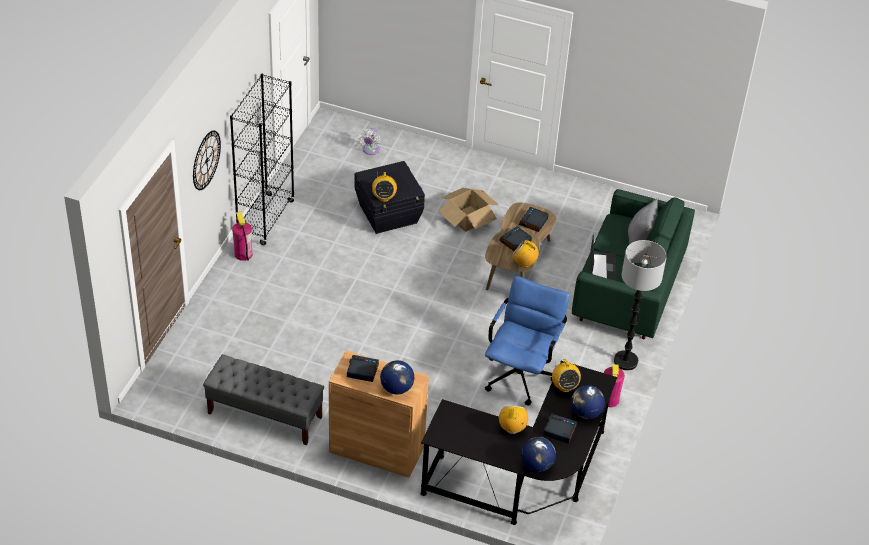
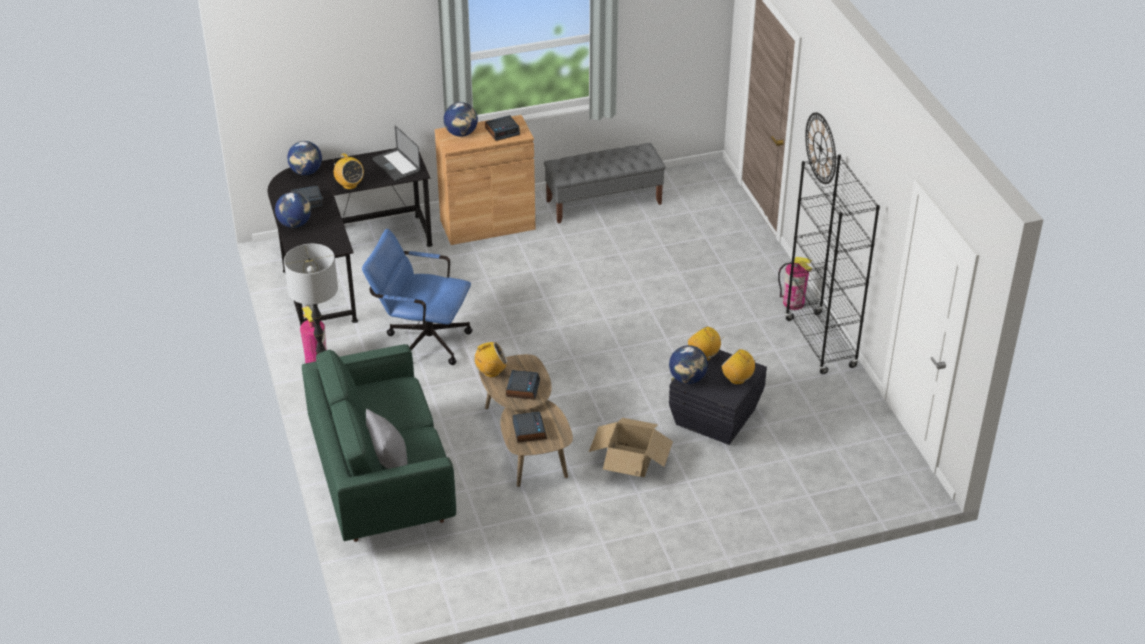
camera: 145 degrees right, 5 degrees down
(370, 150) = (825, 478): white fan -> none
(411, 190) = (687, 379): none -> globe
(521, 373) = (421, 340): blue office chair -> blue office chair turned 120 degrees clockwise
(564, 386) = (331, 233): radio -> radio (737, 379)
(602, 268) = (401, 402): laptop -> laptop (396, 166)

